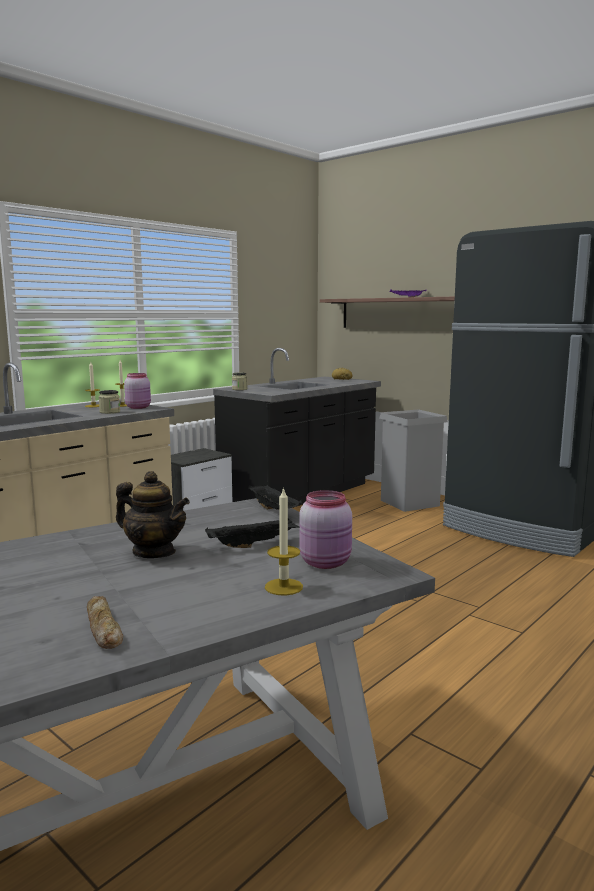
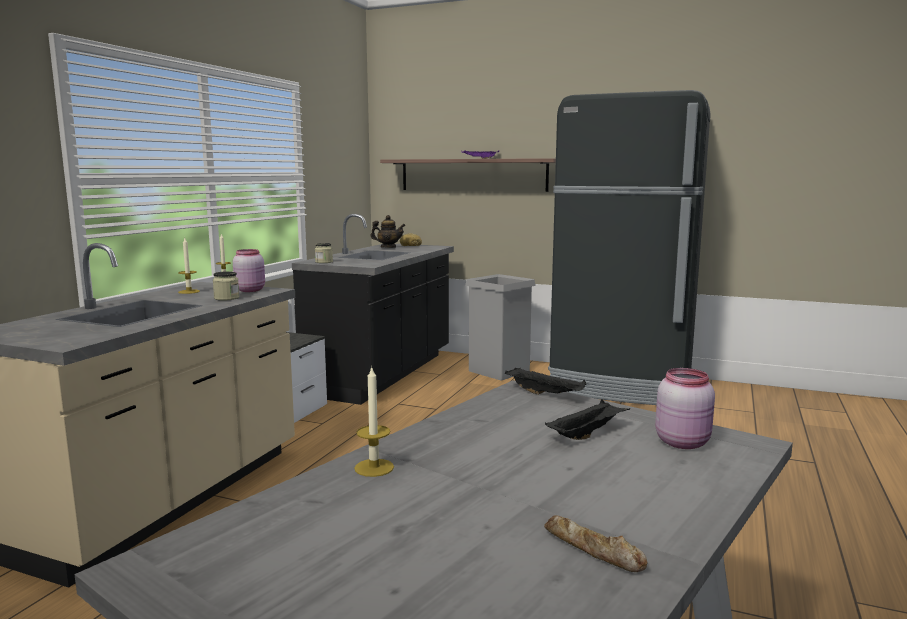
camera: 20 degrees left, 0 degrees up
(154, 552) = (503, 457): teapot -> teapot (388, 247)
(283, 587) = (687, 473): candle -> candle (374, 468)

